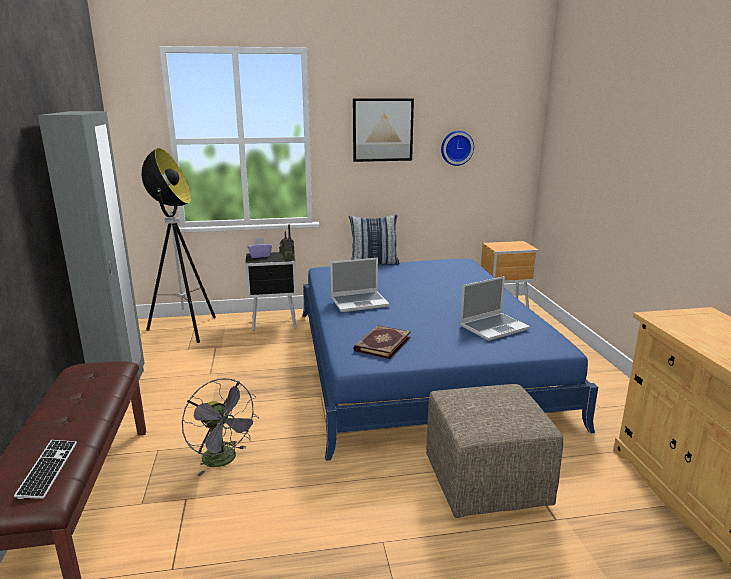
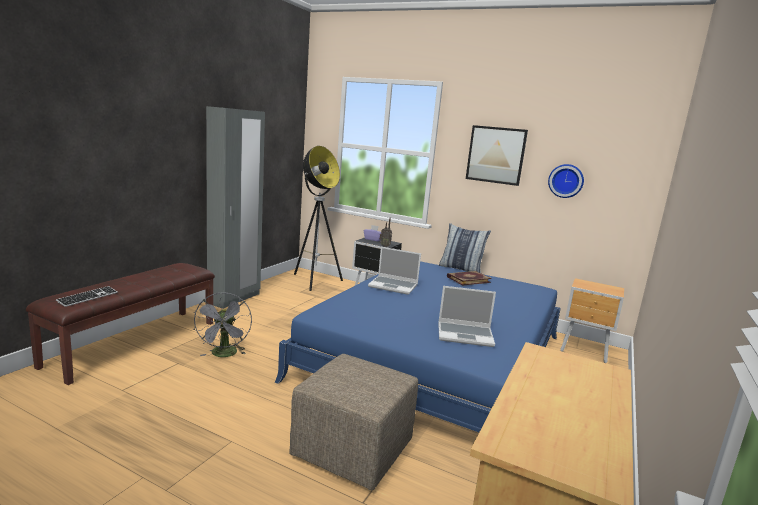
camera: 35 degrees right, 5 degrees down
(381, 344) = (357, 312): book -> book (468, 279)

